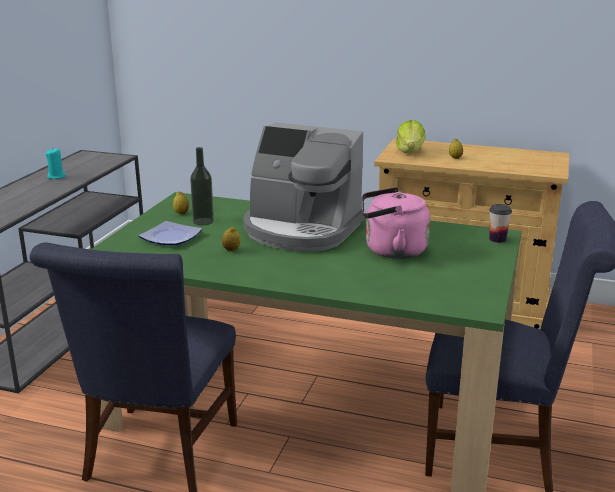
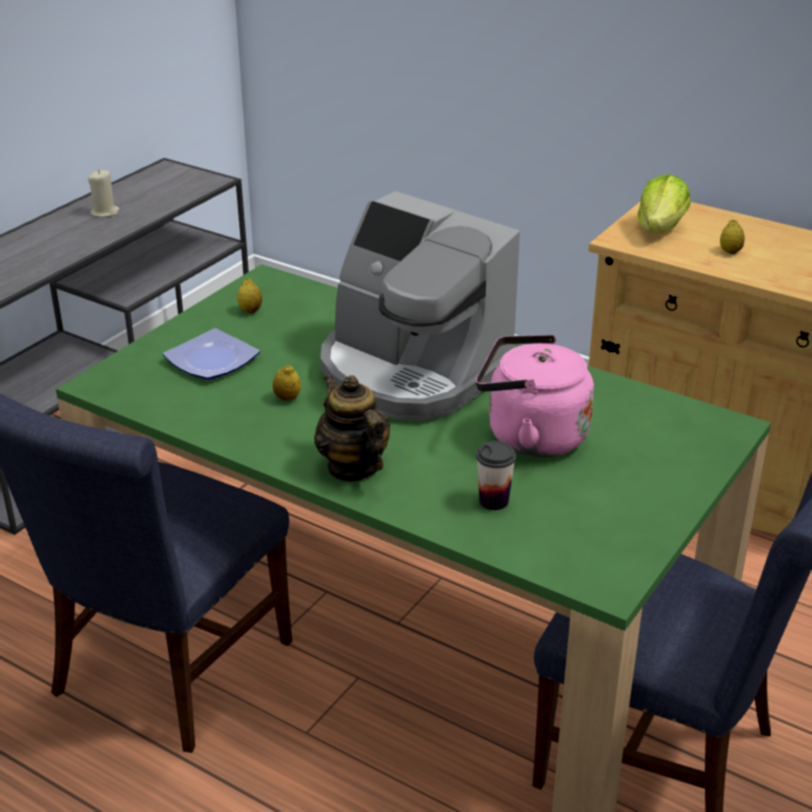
camera: 15 degrees right, 10 degrees up
(56, 176) = (105, 212): turquoise candle -> beige candle
(203, 221) = (274, 333): bottle -> none
(293, 276) = (353, 467): none -> teapot
(497, 239) = (718, 437): cup -> cup (493, 501)

